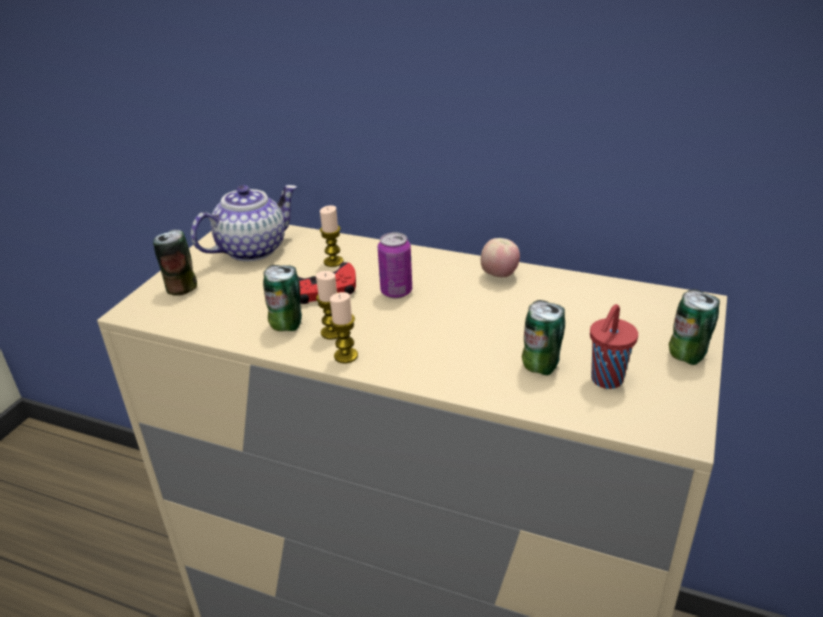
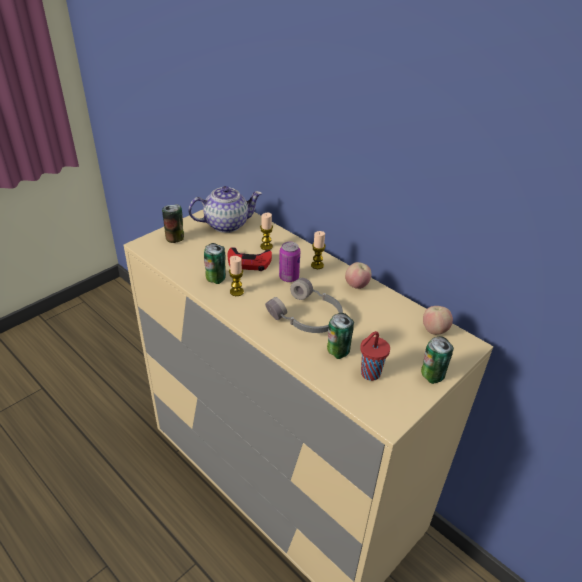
camera: 20 degrees right, 5 degrees up
(346, 356) = (235, 308): candle -> candle (317, 265)
(461, 335) = (307, 317): none -> grey headphones
(643, 299) = (434, 331): none -> apple

